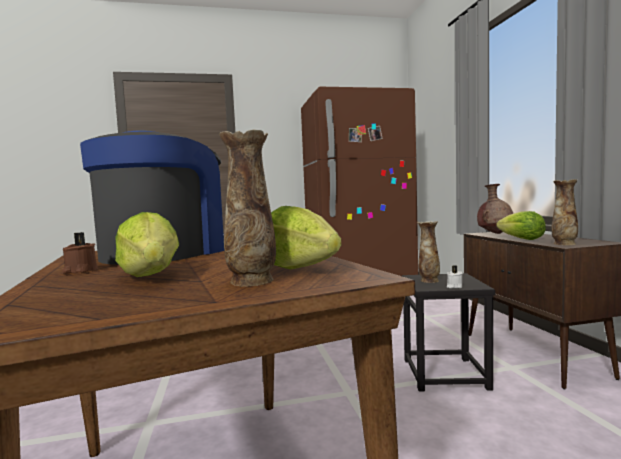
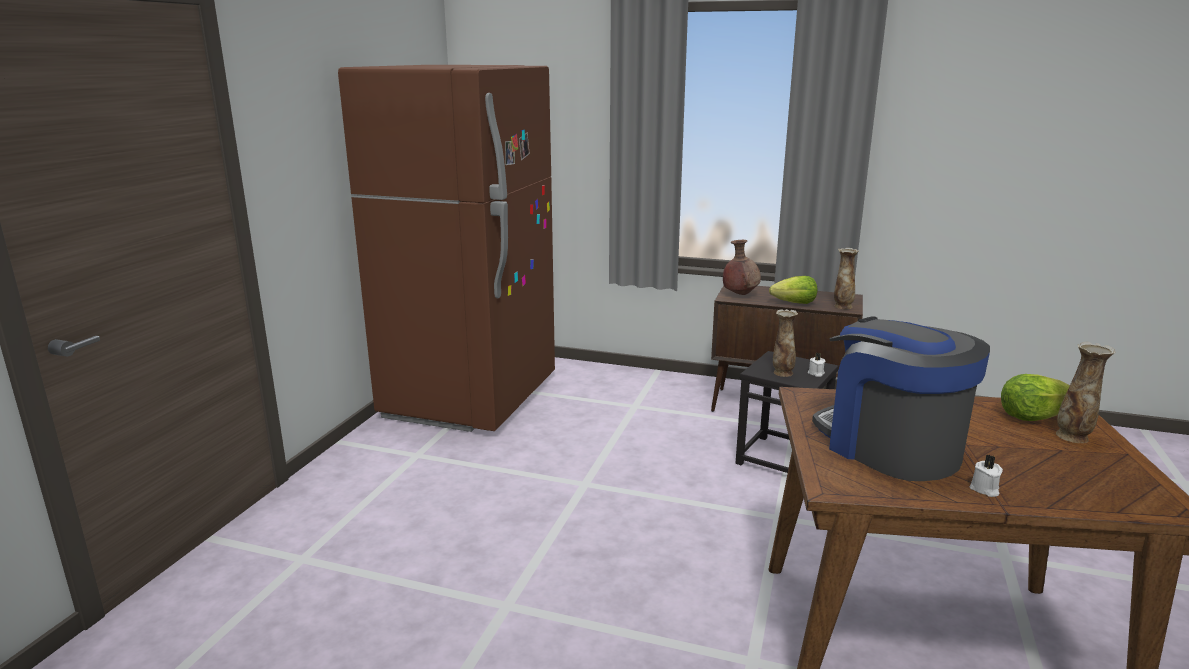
camera: 60 degrees left, 15 degrees up
(80, 271) = (984, 489): brown candle -> white candle
(151, 276) = (1034, 463): lettuce -> none

